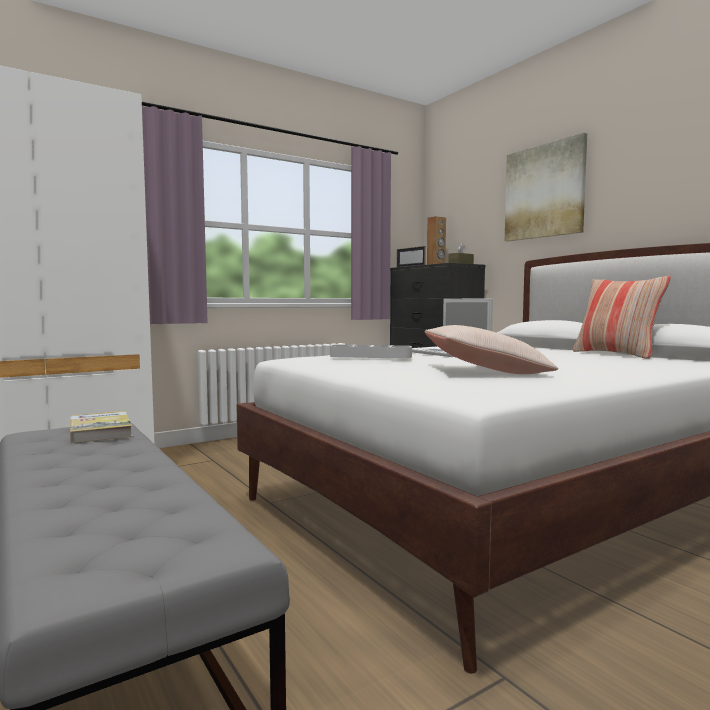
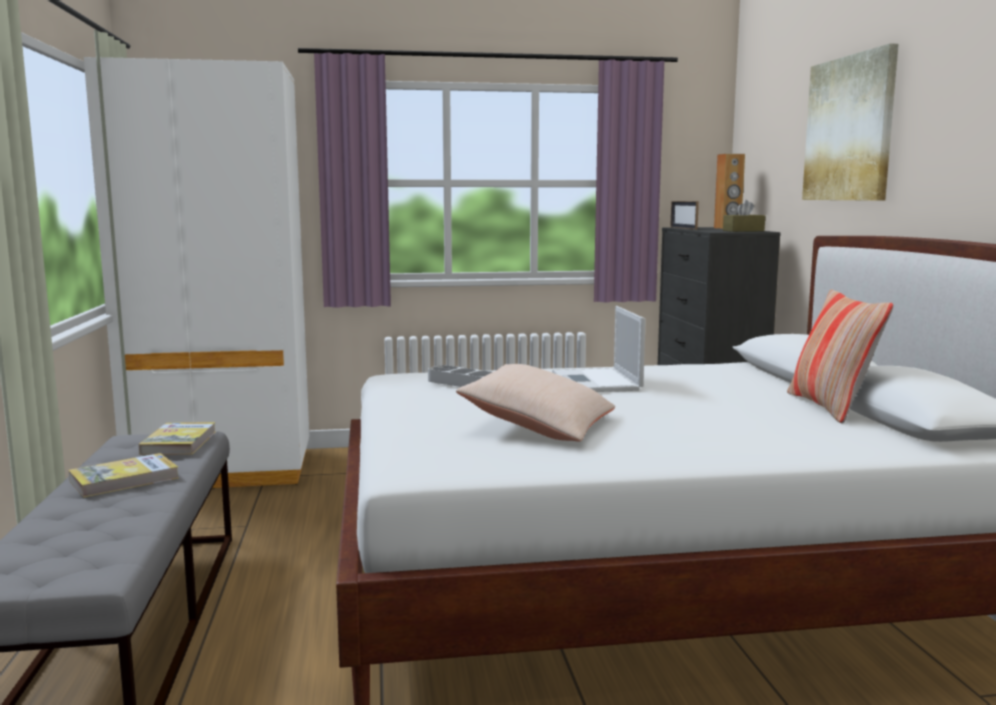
camera: 25 degrees right, 5 degrees up
(90, 463) = (124, 479): none -> book

